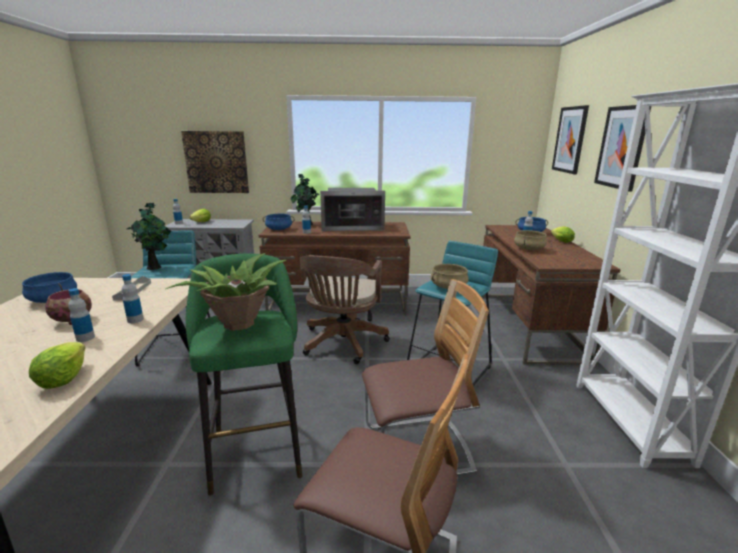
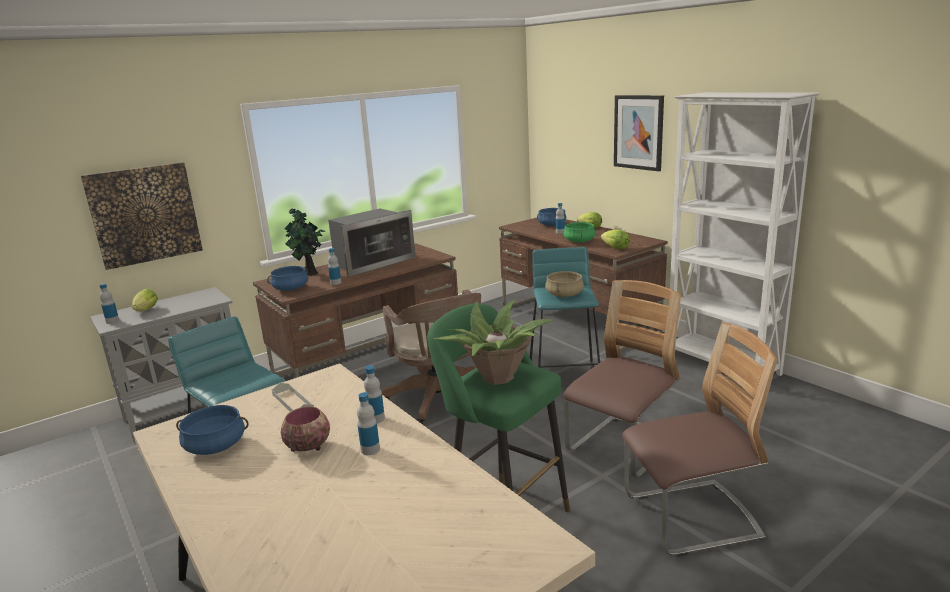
camera: 35 degrees left, 0 degrees up
(63, 379) = (444, 475): lettuce -> lettuce (615, 248)
(155, 267) = (215, 380): potted plant -> none
(528, 248) = (579, 241): beige cooking pot -> green cooking pot
(570, 140) = (566, 124): picture -> none

